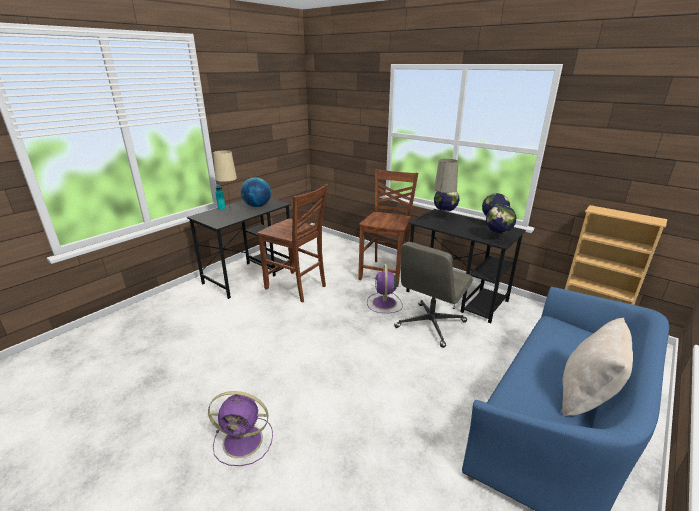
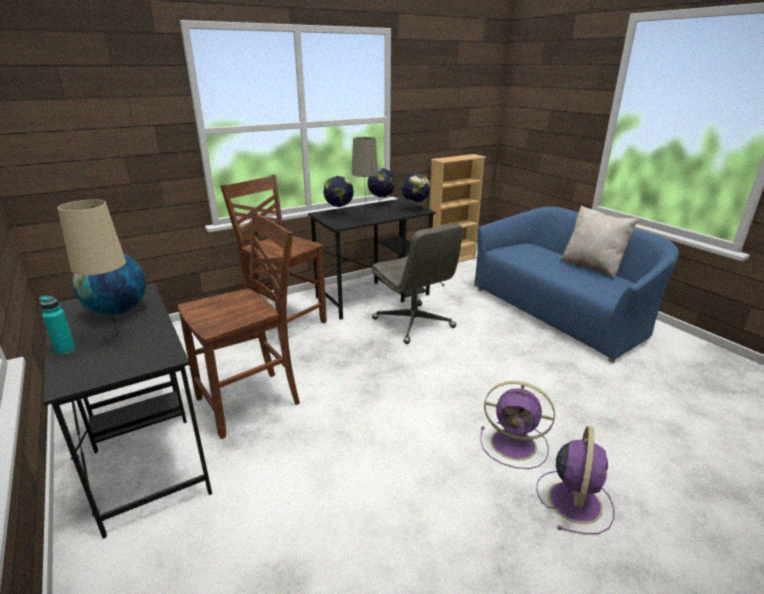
camera: 70 degrees left, 0 degrees up
(384, 303) = (354, 339): purple fan -> purple fan (515, 445)

